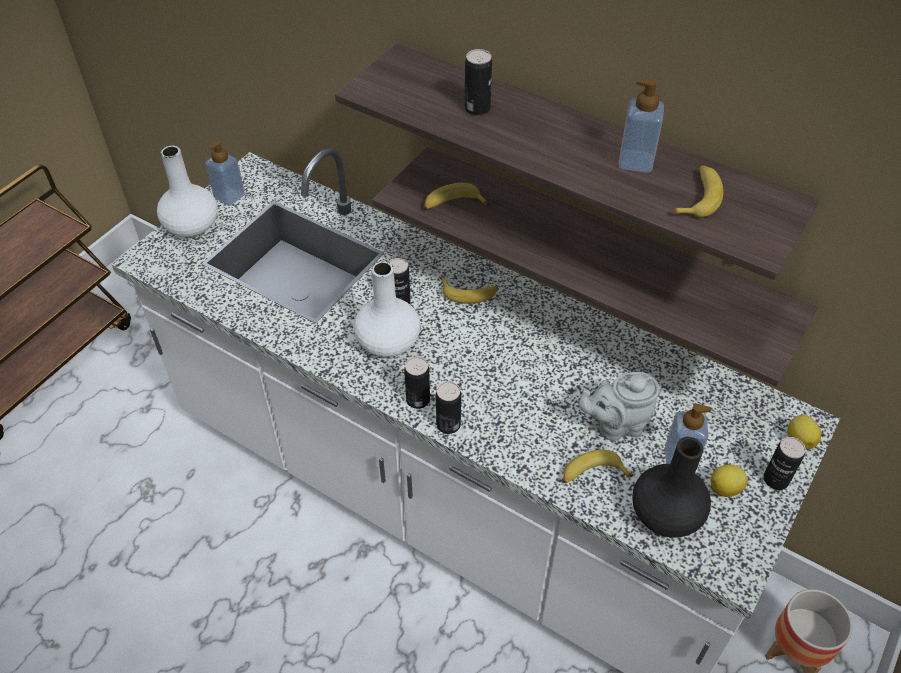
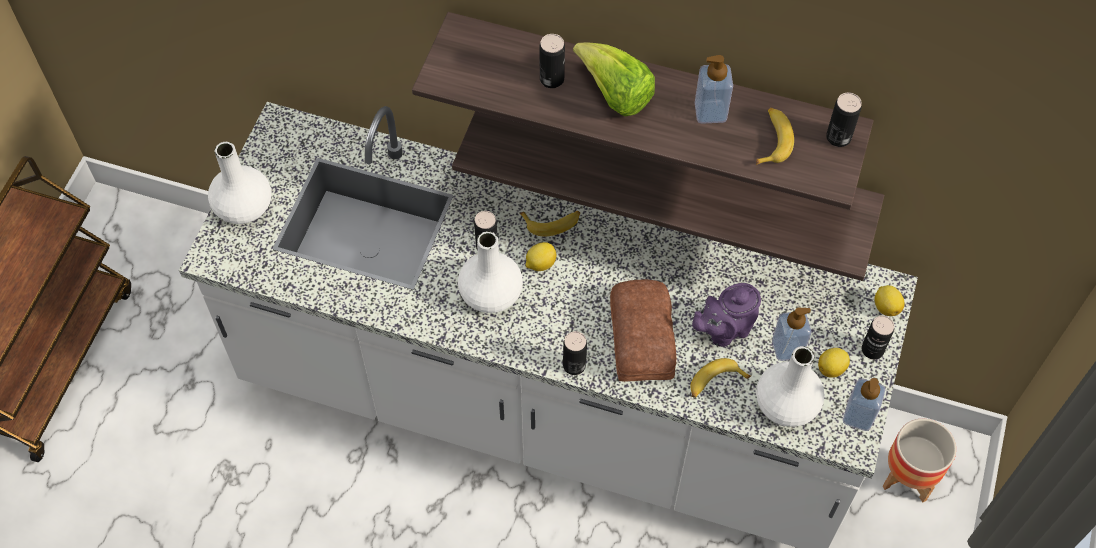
camera: 15 degrees left, 10 degrees up
(229, 196) = (268, 162): soap dispenser -> soap dispenser (858, 416)
(418, 400) = (538, 347): can -> can (838, 137)
(445, 326) = (540, 264): none -> lemon
(453, 204) = (531, 155): banana -> none
(528, 412) = (643, 336): none -> bread
(538, 131) = (615, 94): none -> lettuce
(615, 425) = (724, 330): grey teapot -> purple teapot
(665, 513) = (785, 404): black vase -> white vase

